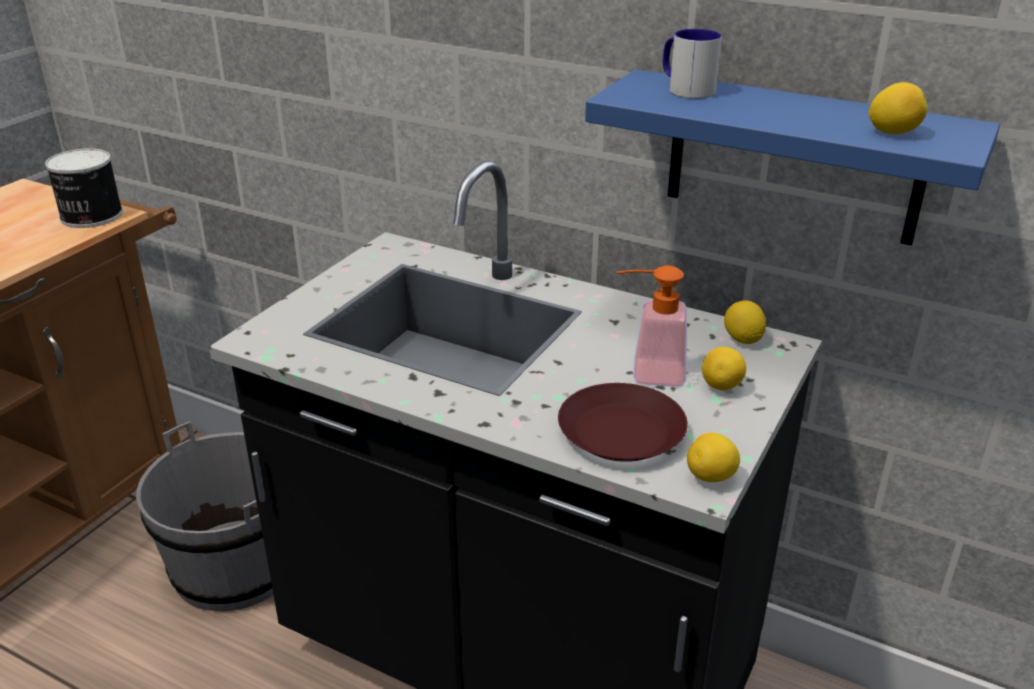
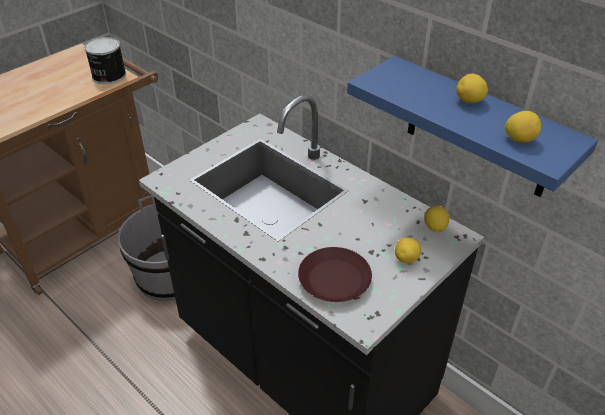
camera: 15 degrees right, 10 degrees up
(647, 373) = (367, 241): soap dispenser -> none
(685, 89) = (413, 79): mug -> none
(711, 477) = (371, 320): lemon -> lemon (469, 101)

